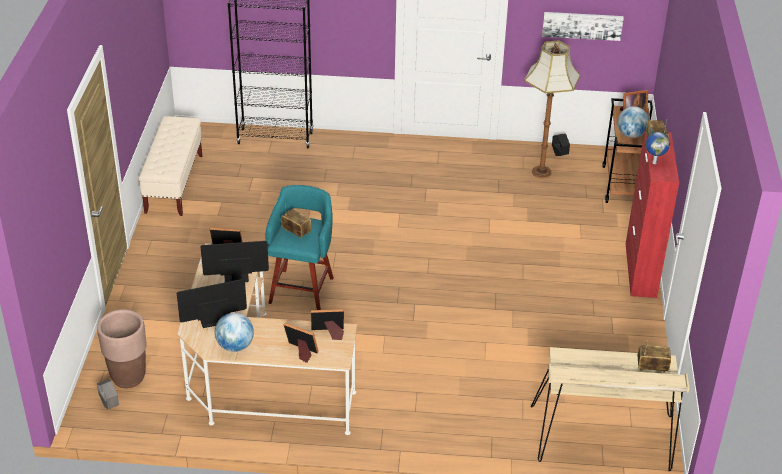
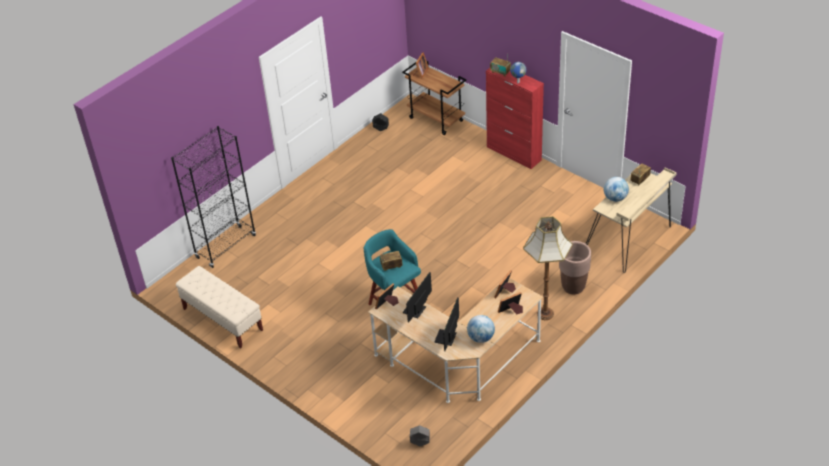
camera: 50 degrees left, 5 degrees up
(128, 377) = (402, 423): brown planter -> brown planter (573, 287)
(542, 173) = (390, 145): floor lamp -> floor lamp (546, 314)
(582, 25) = (366, 37): picture -> none
(631, 135) = (440, 84): globe -> globe (615, 198)

